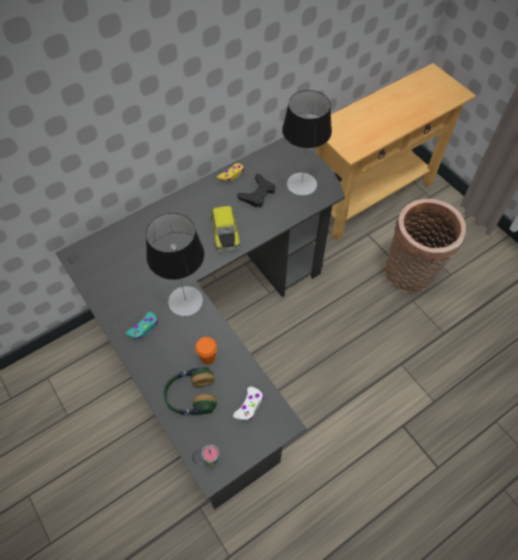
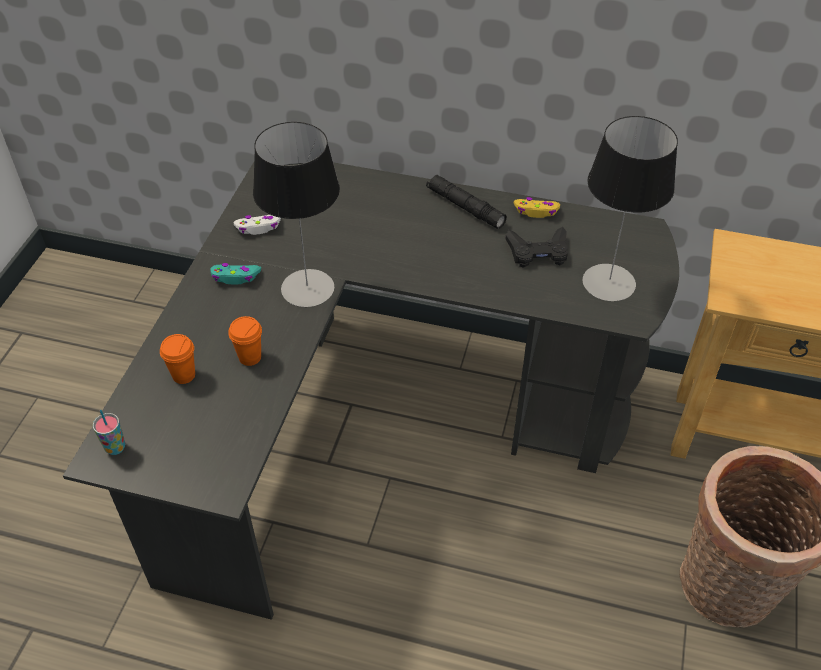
camera: 50 degrees right, 10 degrees down
(191, 396) = (184, 375): headphones -> orange cup
(199, 198) = (465, 207): none -> black flashlight
(224, 233) = (442, 260): toy car -> none
(249, 406) = (219, 438): white game controller -> white game controller (258, 228)

